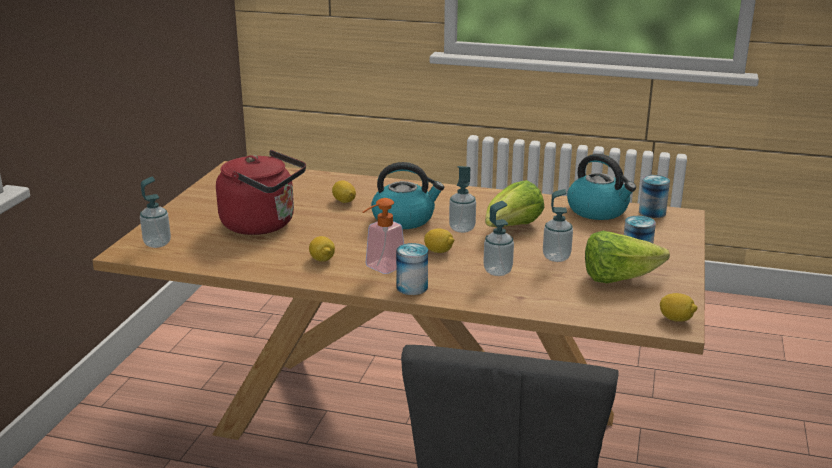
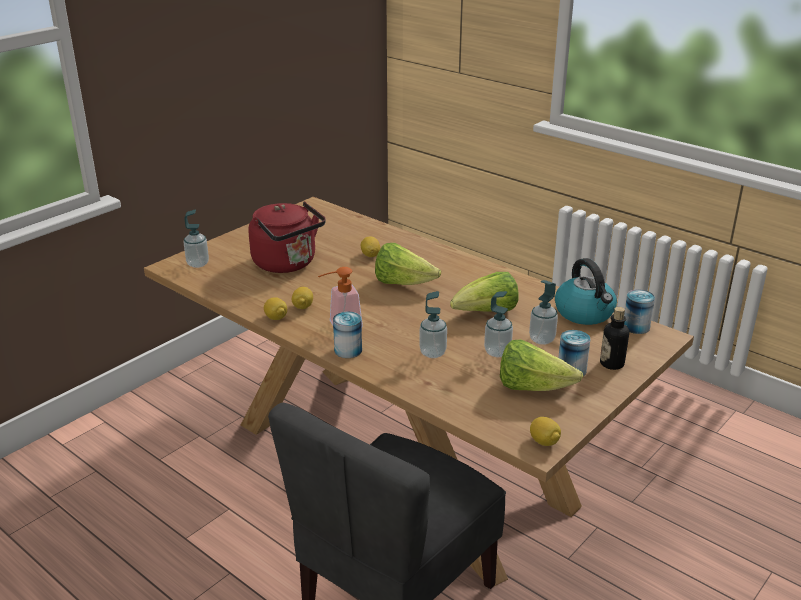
camera: 25 degrees right, 5 degrees up
(404, 219) = (403, 283): kettle -> lettuce
(439, 251) = (402, 321): lemon -> lemon (276, 318)
(462, 228) = (443, 303): soap dispenser -> soap dispenser (541, 339)
(664, 245) = (612, 363): none -> bottle

